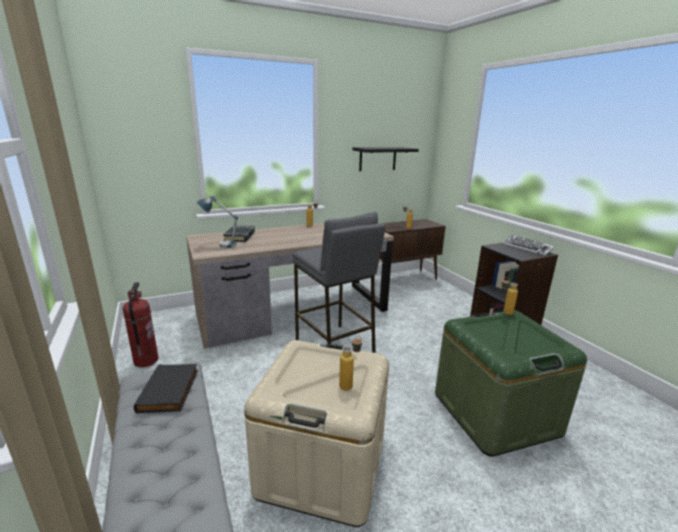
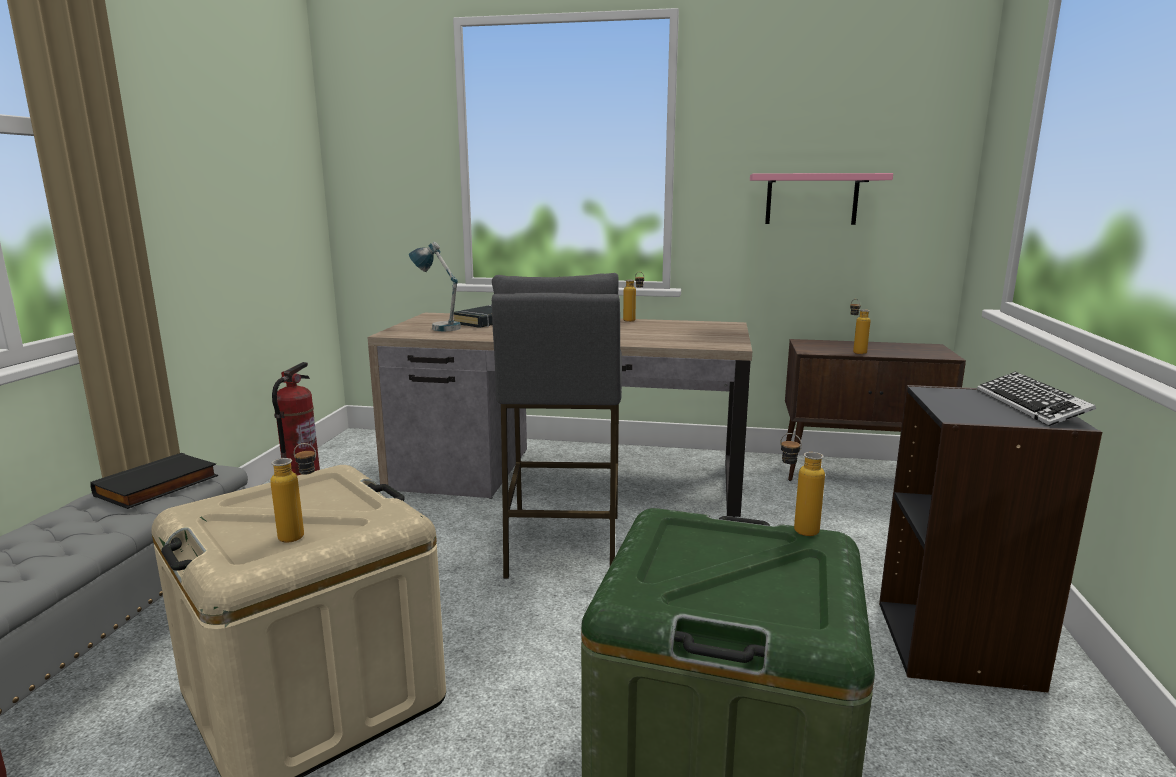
camera: 35 degrees right, 5 degrees down
(377, 159) = (811, 199): black shelf -> pink shelf

